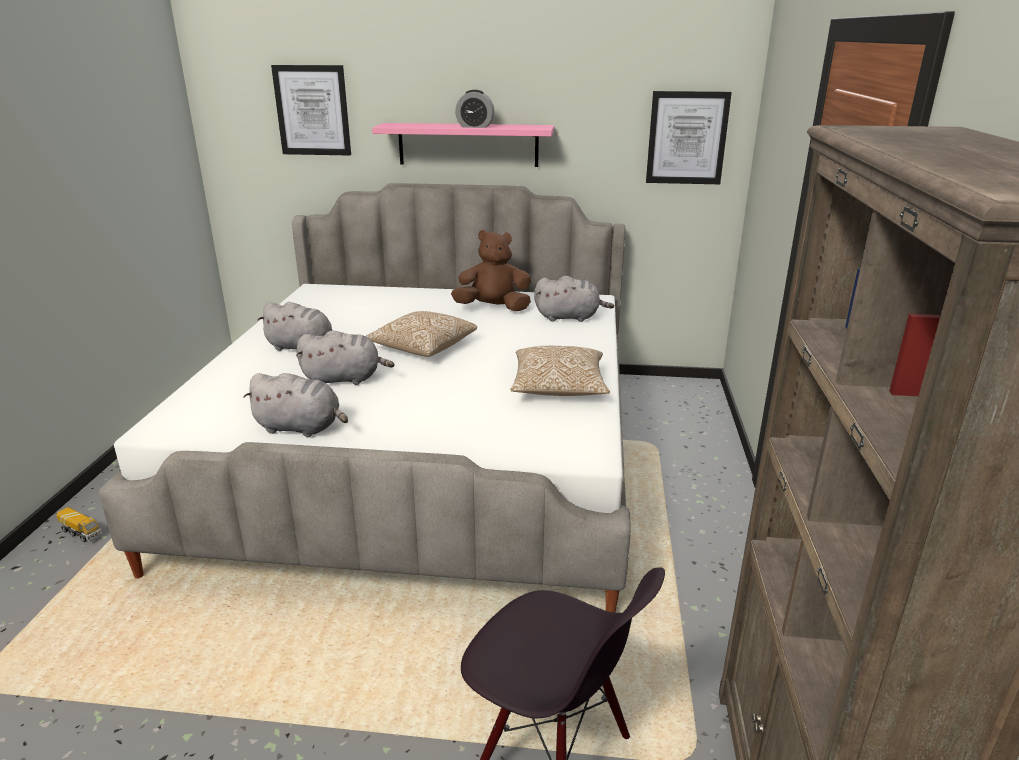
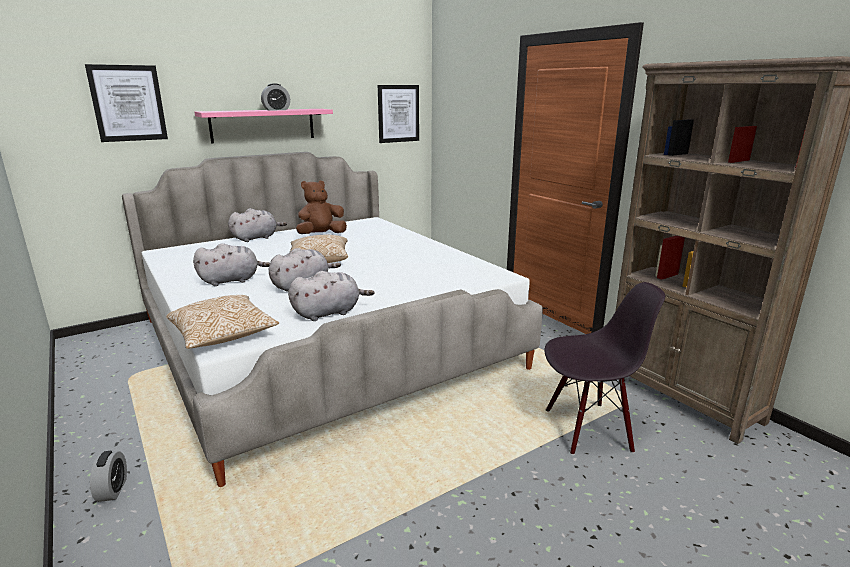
camera: 40 degrees left, 5 degrees down
(82, 533) = (112, 490): toy truck -> alarm clock
(558, 388) = (435, 258): pillow -> pillow (223, 336)
(570, 317) = (375, 230): grey plush toy -> grey plush toy (256, 238)

